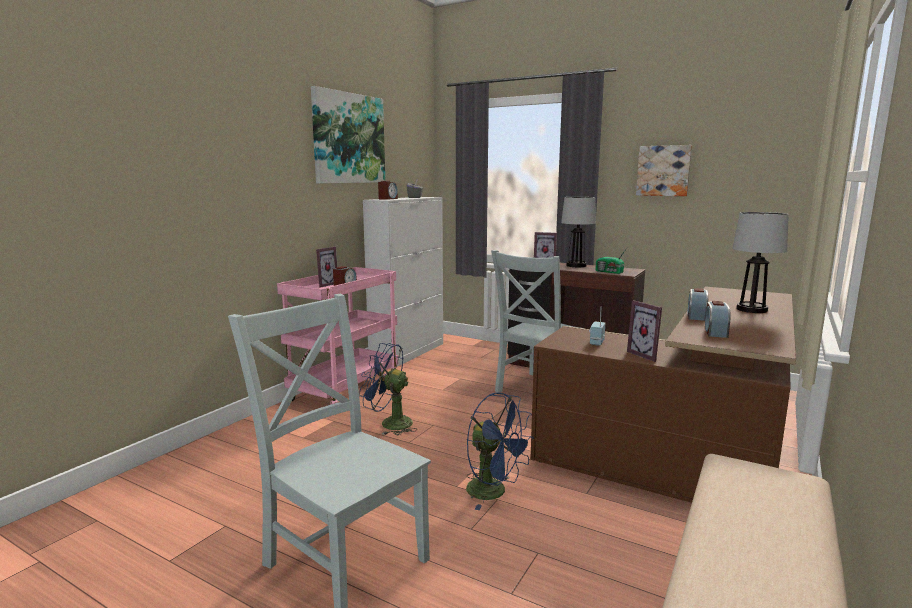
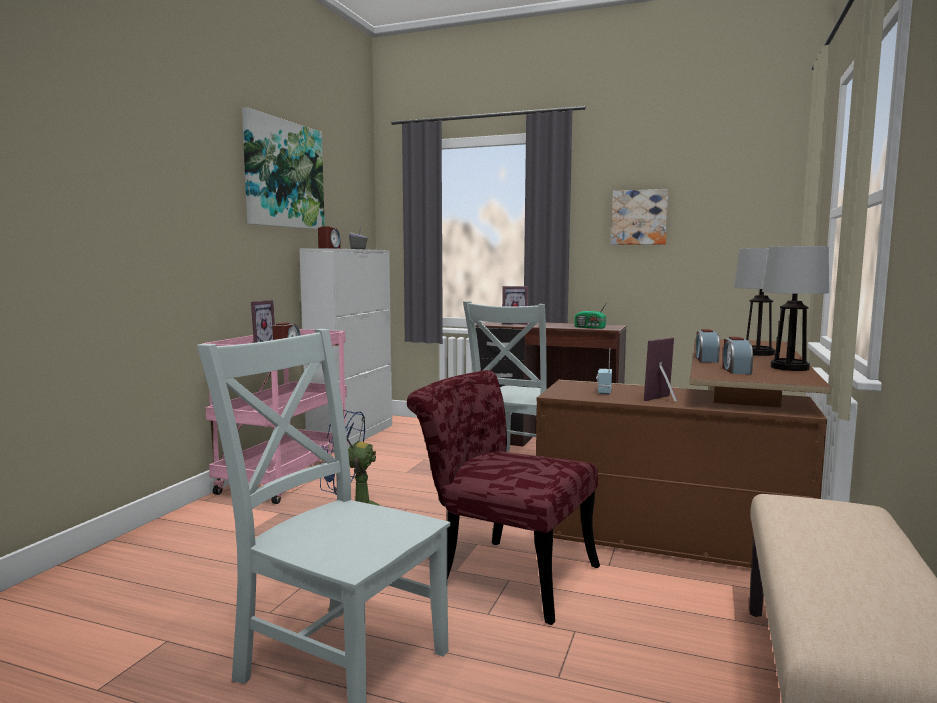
camera: 10 degrees left, 5 degrees down
(494, 492) = (503, 573): blue fan -> red chair
(575, 265) = (549, 323): table lamp -> table lamp (788, 368)
(647, 355) = (665, 399): picture frame -> picture frame turned 90 degrees clockwise

